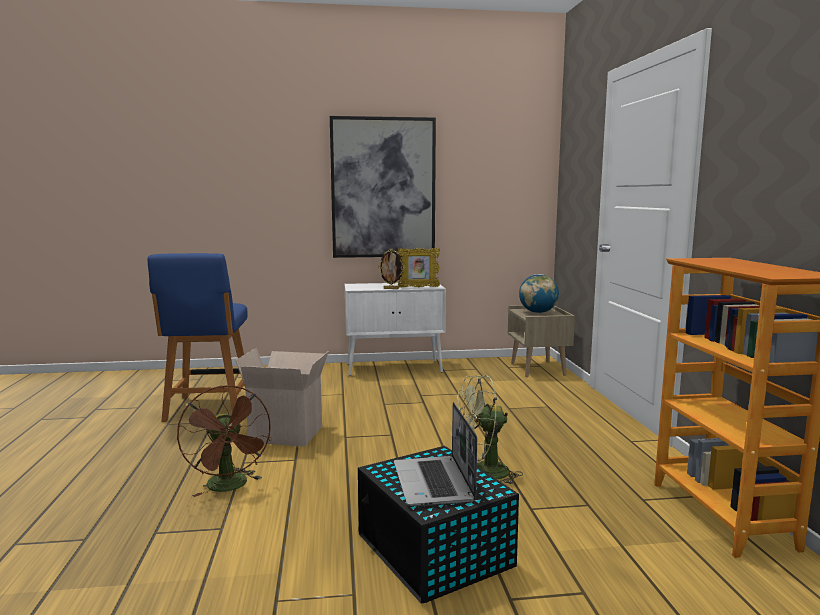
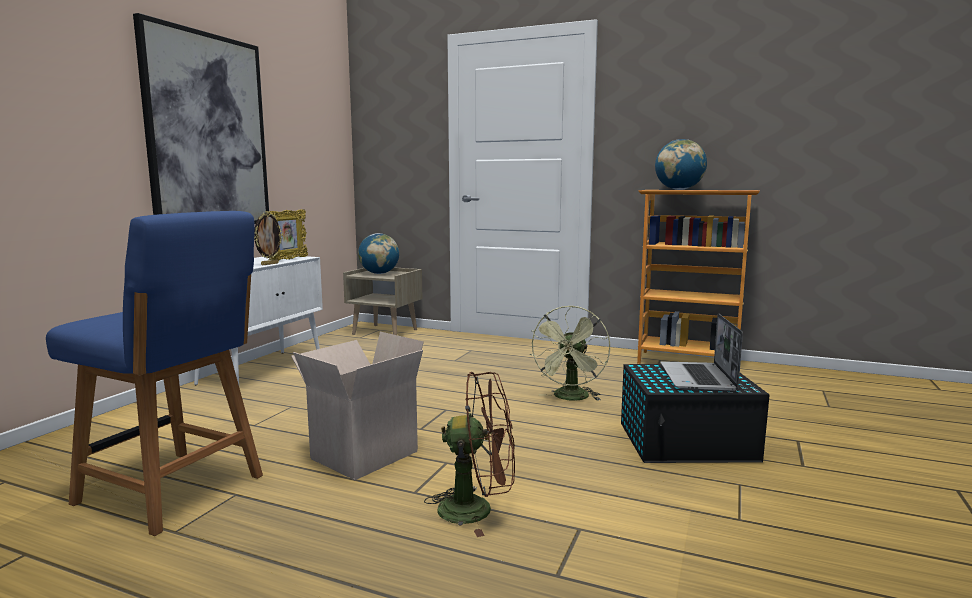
camera: 60 degrees left, 0 degrees up
(434, 483) = (698, 378): laptop -> laptop turned 75 degrees clockwise
(737, 263) = (679, 189): none -> globe

